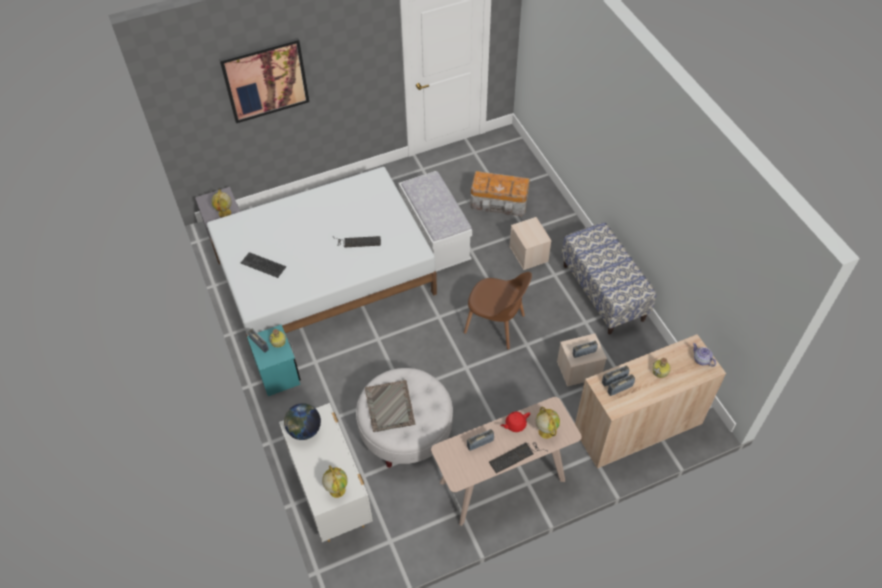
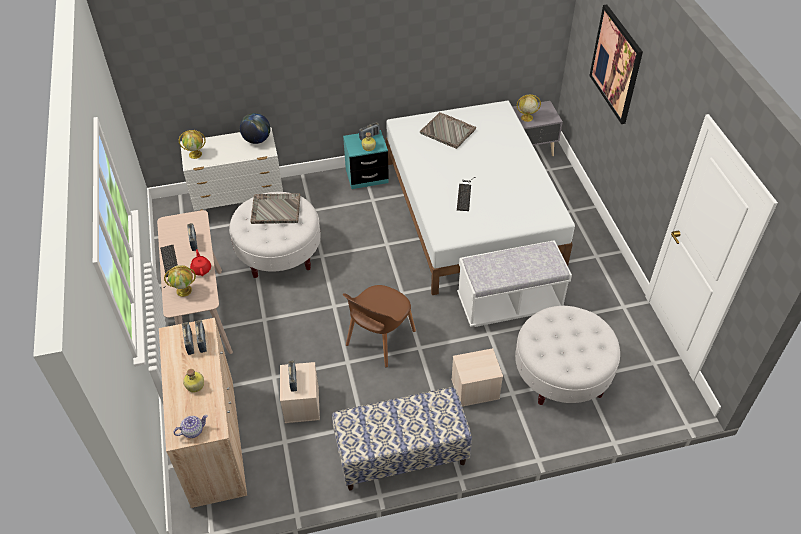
camera: 100 degrees right, 5 degrees down
(263, 265) = (448, 131): keyboard -> grey tray
(500, 203) = (561, 374): storage box -> white ottoman

